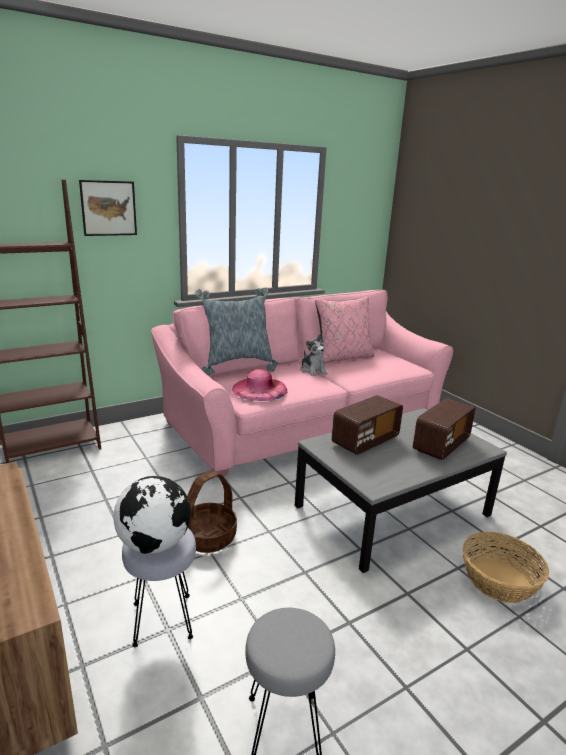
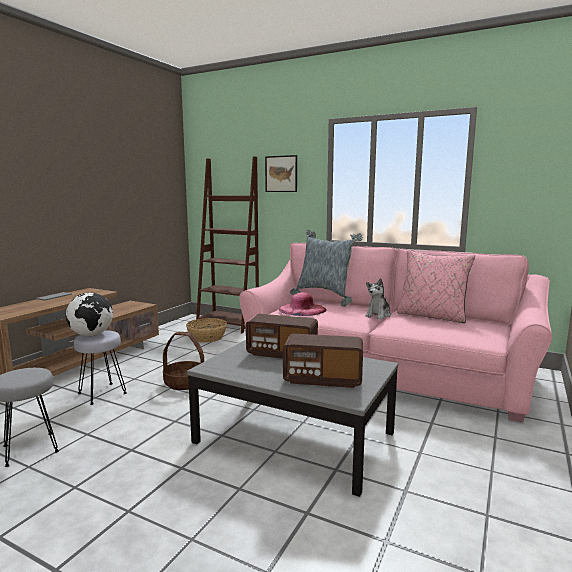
camera: 60 degrees right, 10 degrees down
(499, 580) = (241, 518): basket -> basket (207, 337)

